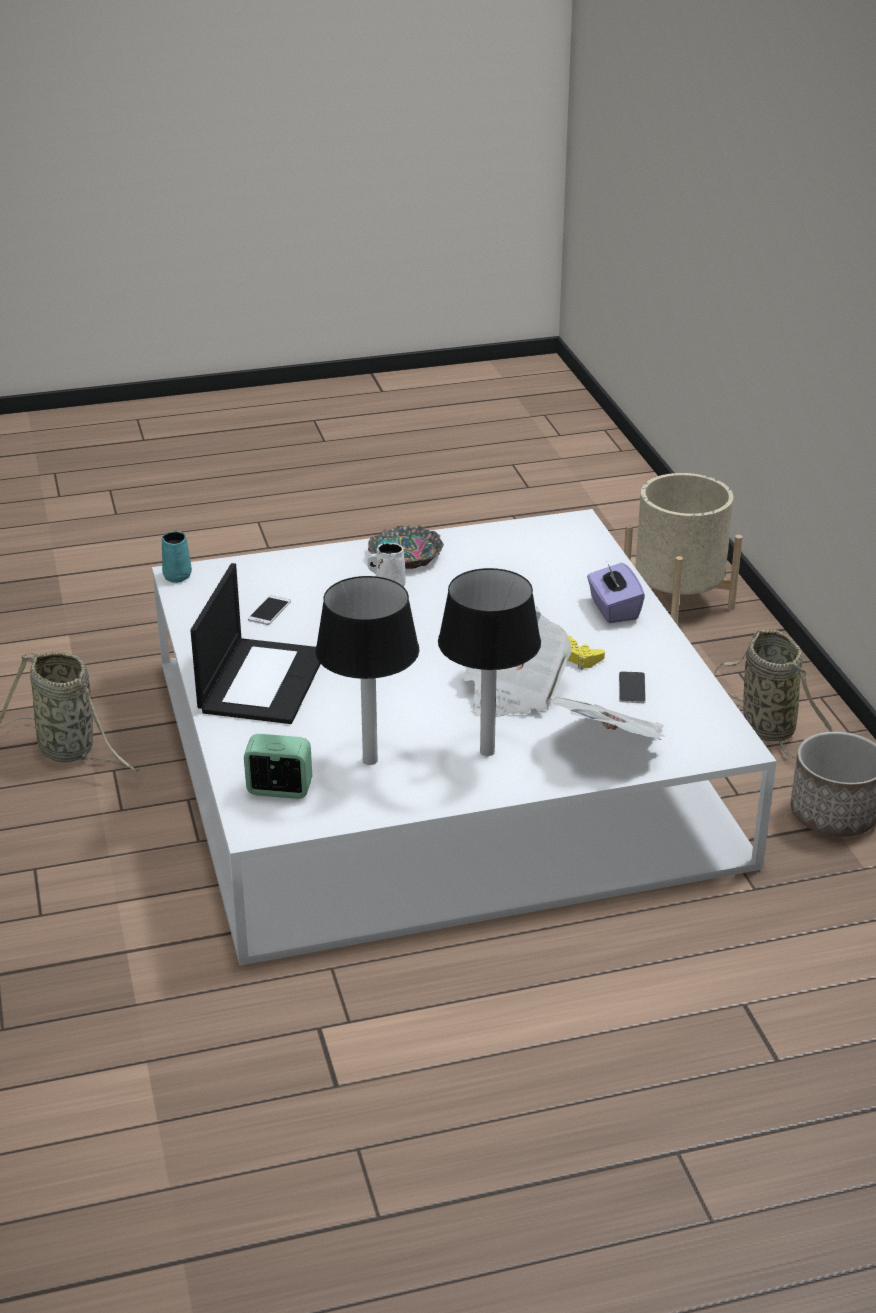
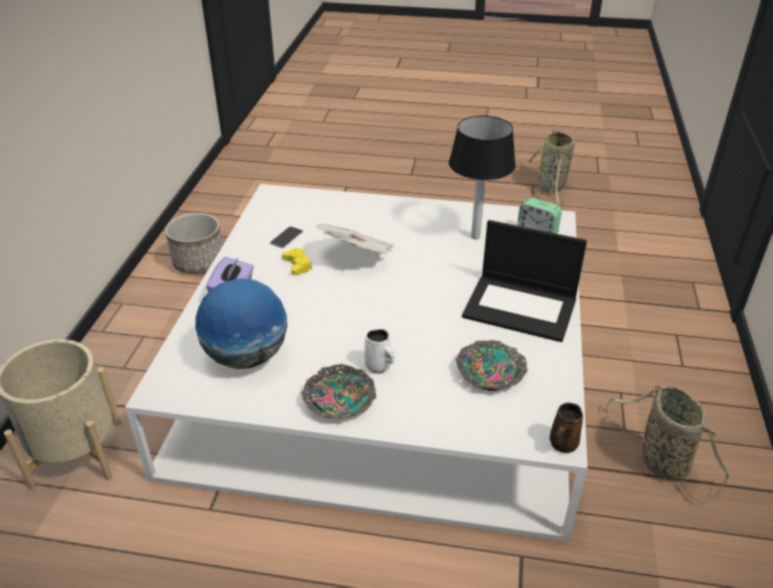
camera: 155 degrees left, 5 degrees up
(178, 575) = (562, 444): turquoise mug -> brown mug
(262, 680) = (521, 307): laptop -> laptop turned 105 degrees counterclockwise
(269, 610) = (491, 372): phone -> bowl
(486, 752) = (405, 224): table lamp -> none
(528, 563) = (247, 356): none -> globe
(612, 744) = (333, 211): newspaper -> none
(765, 725) = (162, 322): basket -> basket (551, 188)

